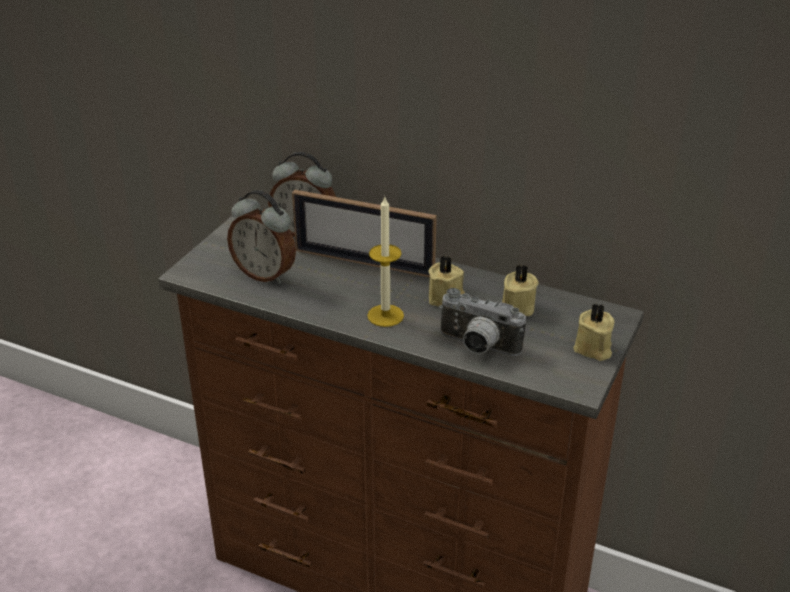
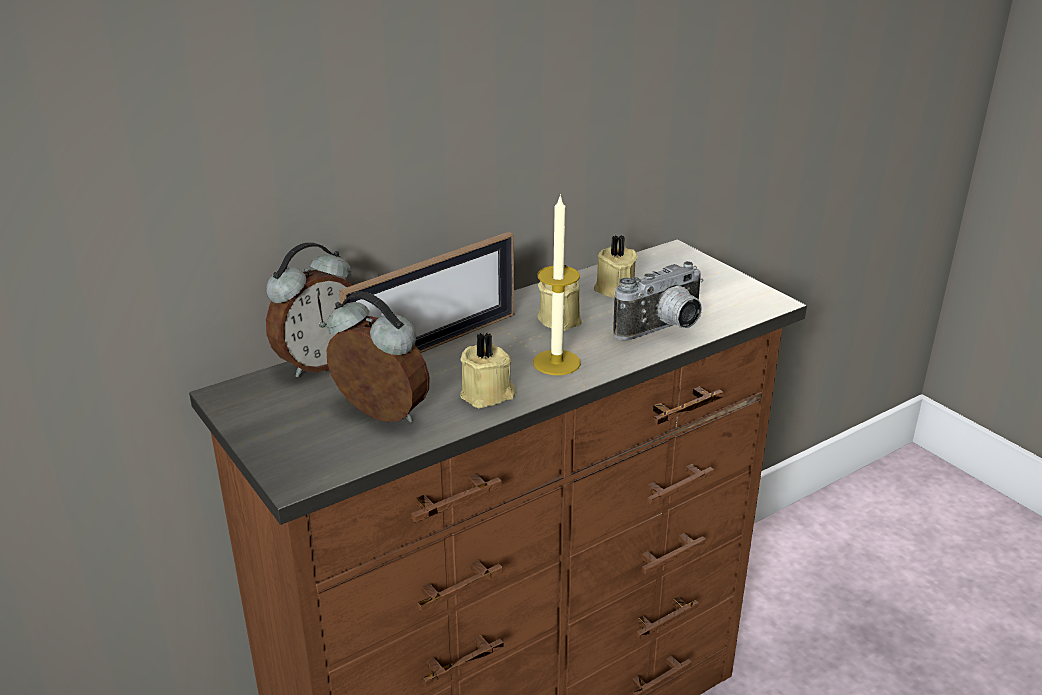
camera: 60 degrees left, 5 degrees down
(265, 274) = (379, 416): alarm clock -> alarm clock turned 120 degrees counterclockwise
(593, 349) = (716, 277): beige candle -> beige candle (488, 395)

